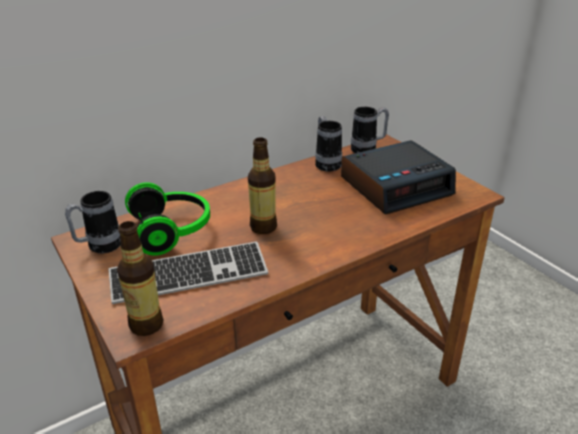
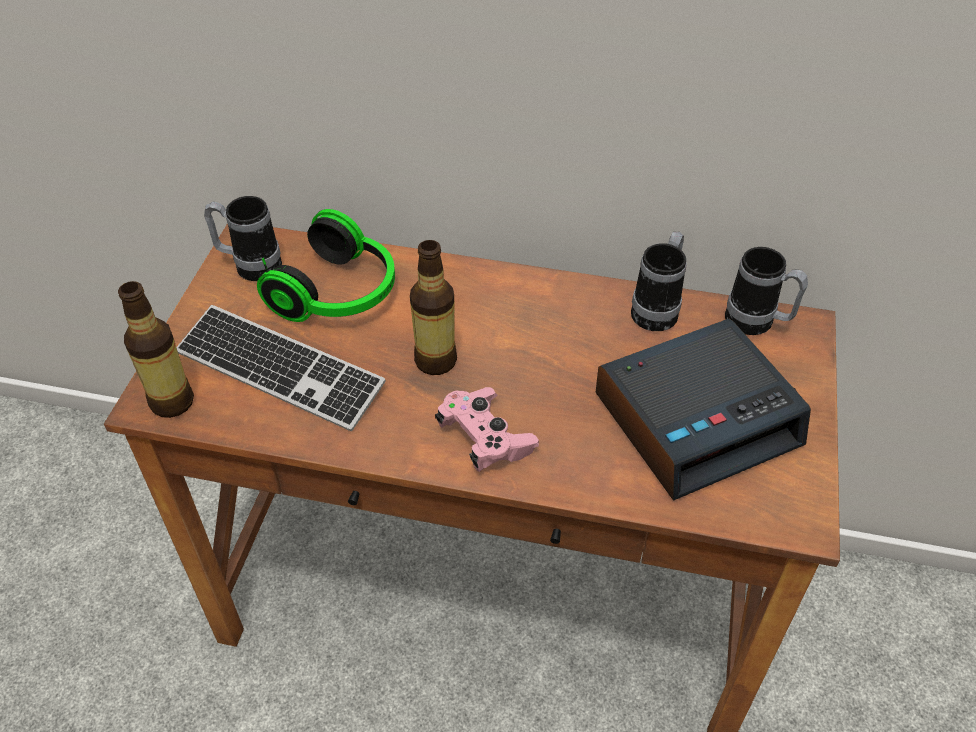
camera: 45 degrees right, 15 degrees up
(331, 239) = (485, 439): none -> pink game controller
(396, 186) = (697, 418): alarm clock -> alarm clock turned 45 degrees counterclockwise

